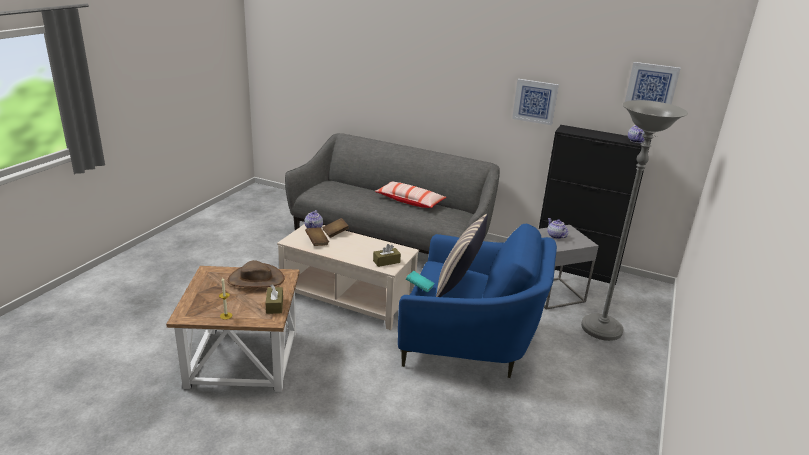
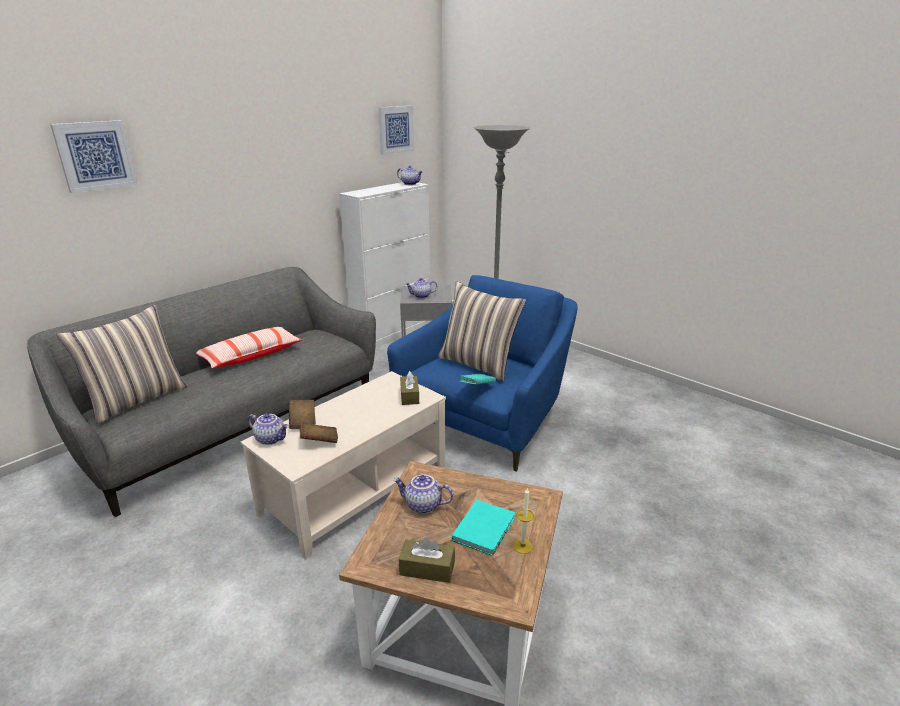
camera: 70 degrees left, 0 degrees up
(239, 302) = (485, 528): none -> turquoise book
(256, 279) = (422, 506): brown hat -> teapot
(274, 305) = (504, 493): brown tissue box -> brown tissue box (427, 568)
(339, 186) = (137, 399): none -> pillow
(535, 101) = (305, 176): picture -> picture (95, 155)
(576, 268) = (393, 333): black cabinet -> white cabinet

